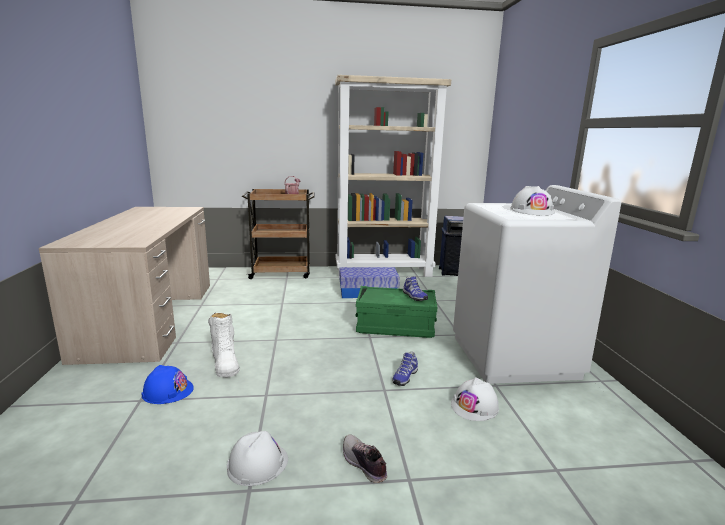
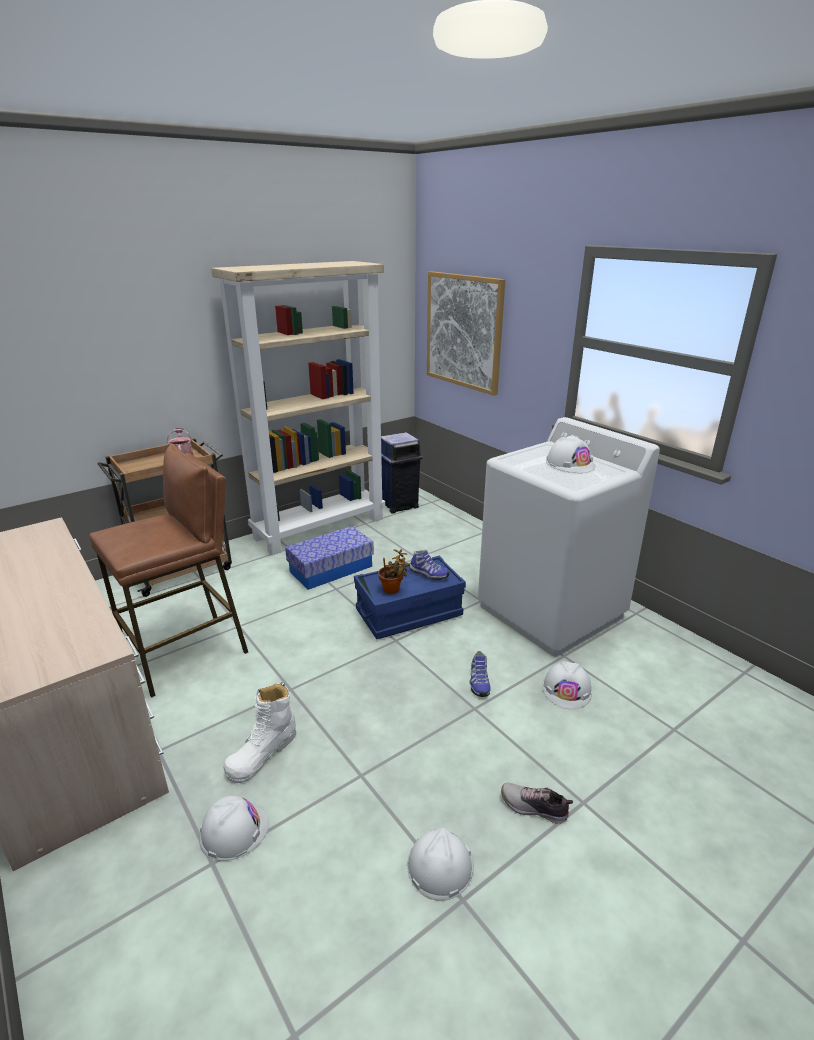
camera: 30 degrees left, 10 degrees up
(168, 391) = (234, 830): blue hard hat -> white hard hat
(225, 363) = (263, 753): white boot -> white boot turned 90 degrees clockwise
(241, 307) = (187, 653): none -> brown stool
(379, 298) = (393, 590): none -> potted plant
(395, 326) = (409, 613): green storage box -> blue storage box
(515, 135) = (464, 331): none -> picture

